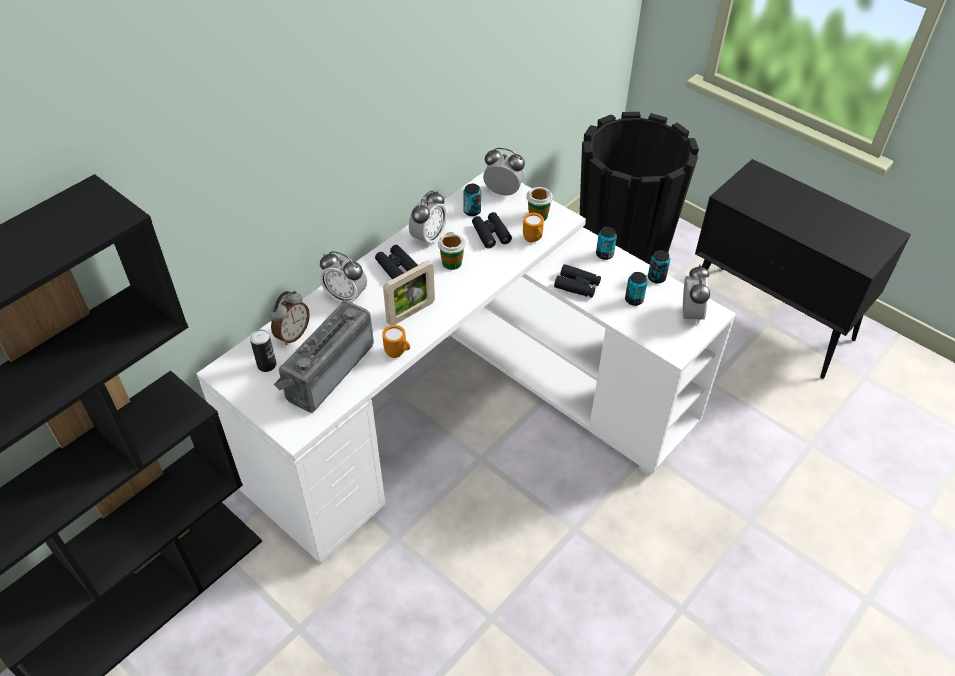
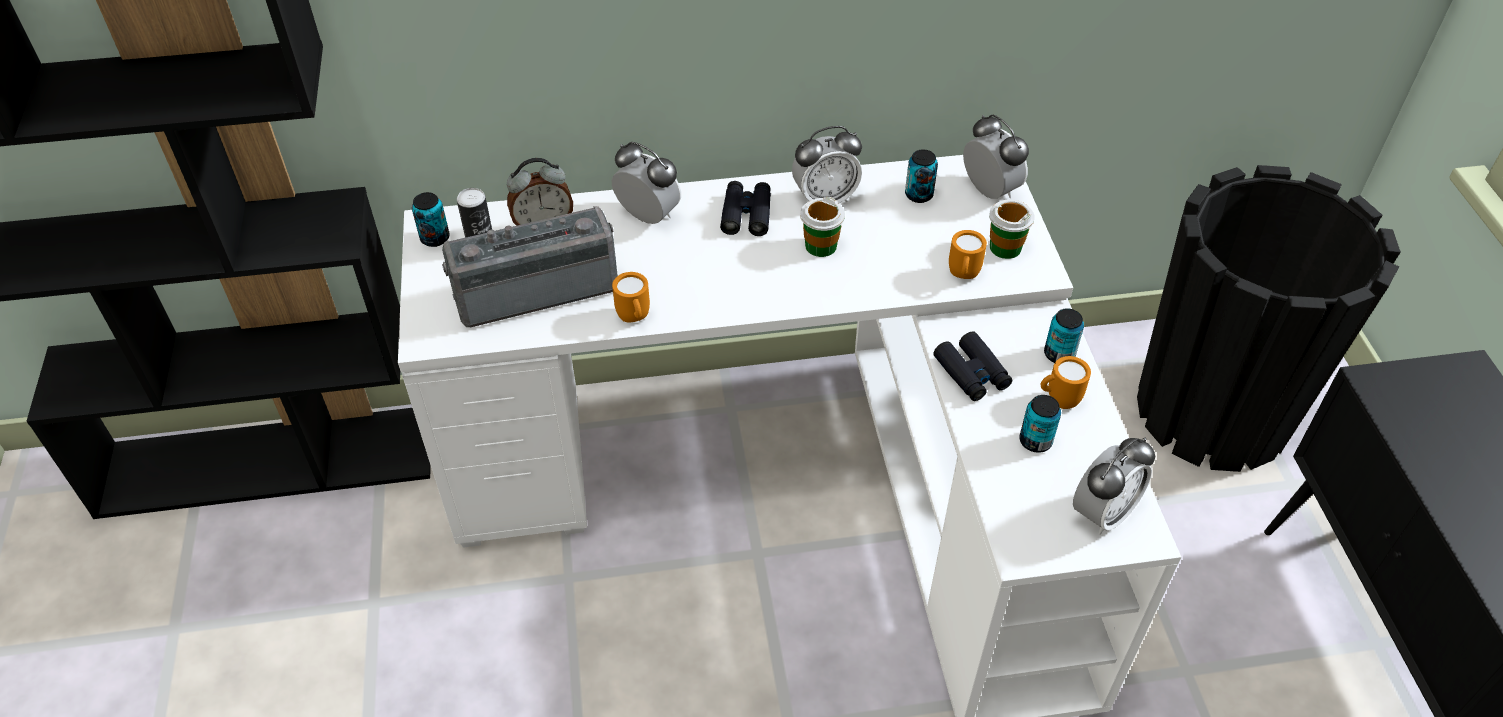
camera: 40 degrees right, 0 degrees up
(346, 297) = (648, 216): alarm clock -> alarm clock turned 150 degrees clockwise
(411, 313) = (703, 278): picture frame -> none
(491, 234) = (912, 237): black binoculars -> none
(625, 276) = (1058, 400): none -> orange mug
(656, 278) = (1104, 431): can -> can (435, 238)

